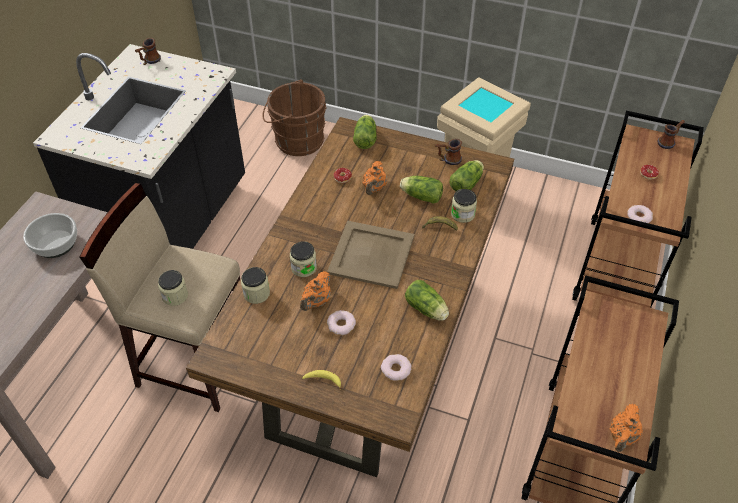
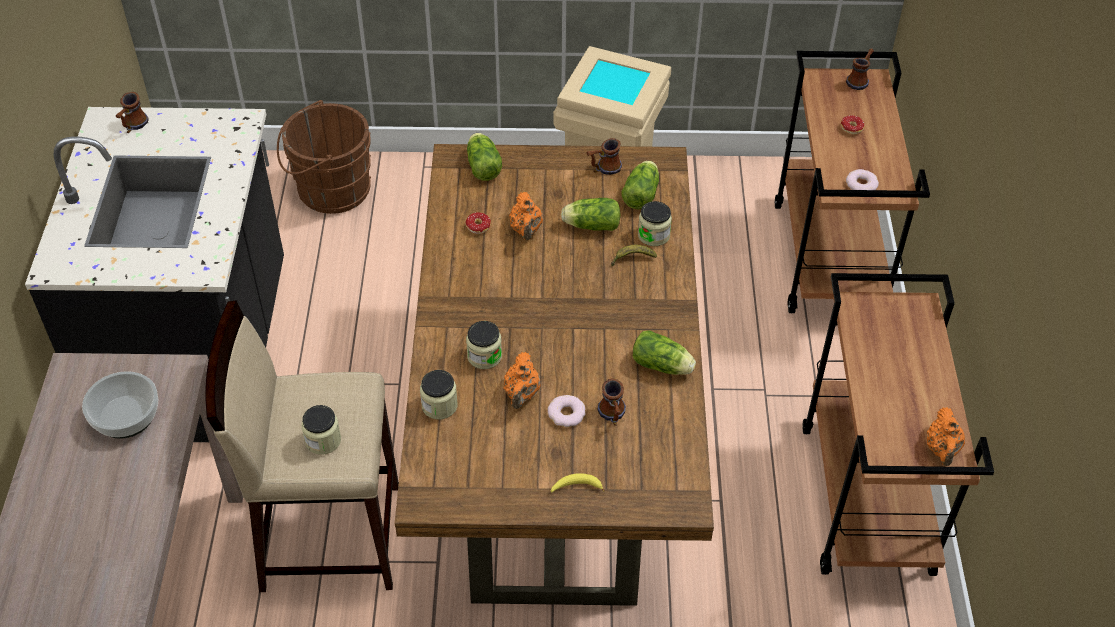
camera: 20 degrees left, 0 degrees up
(371, 254) = (562, 316): beige tray -> none
(373, 336) = (613, 416): none -> mug
(396, 369) = (658, 448): donut -> none

